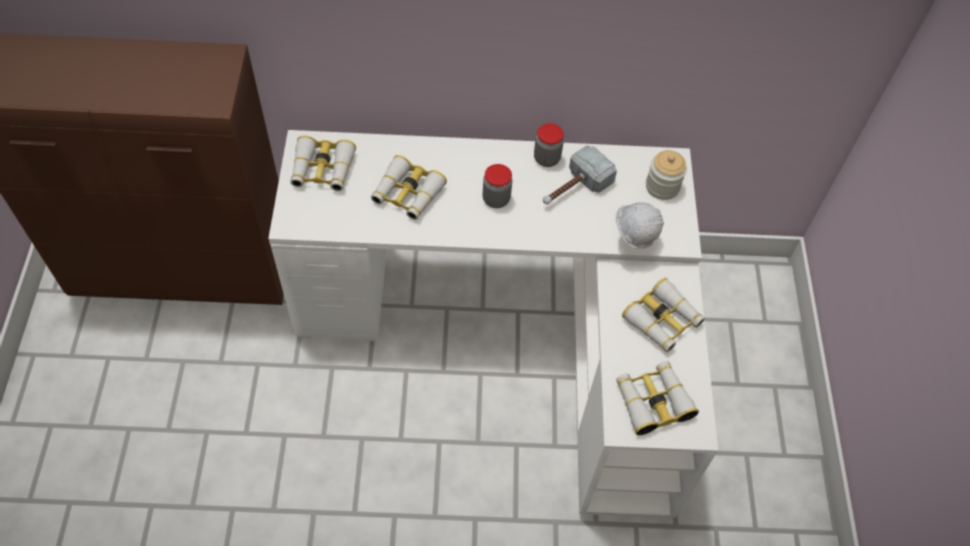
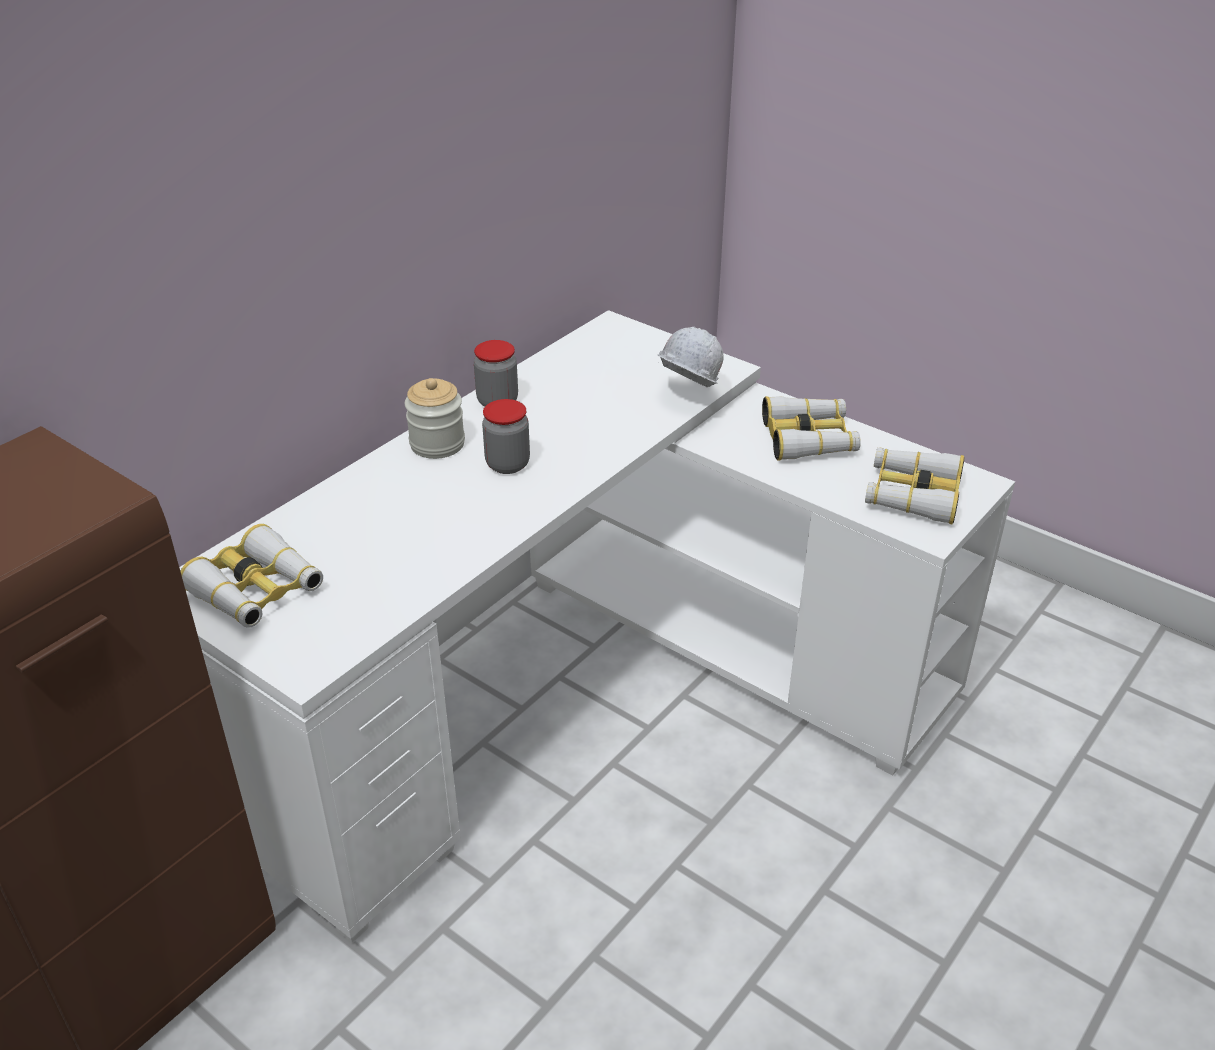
camera: 50 degrees left, 20 degrees down
(407, 194) = (404, 531): binoculars -> none
(573, 188) = (565, 403): hammer -> none
(662, 186) = (637, 347): jar -> jar (437, 444)

